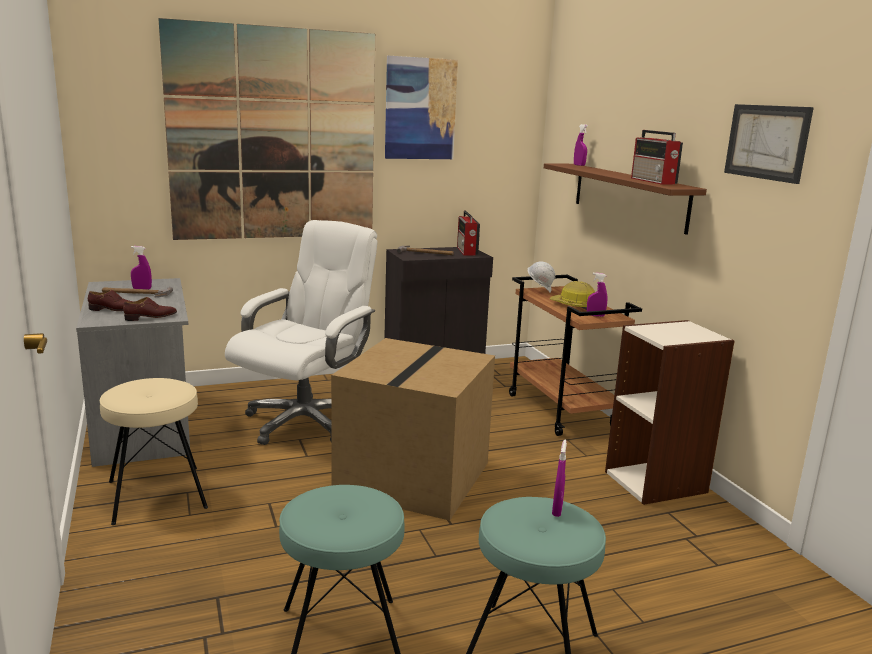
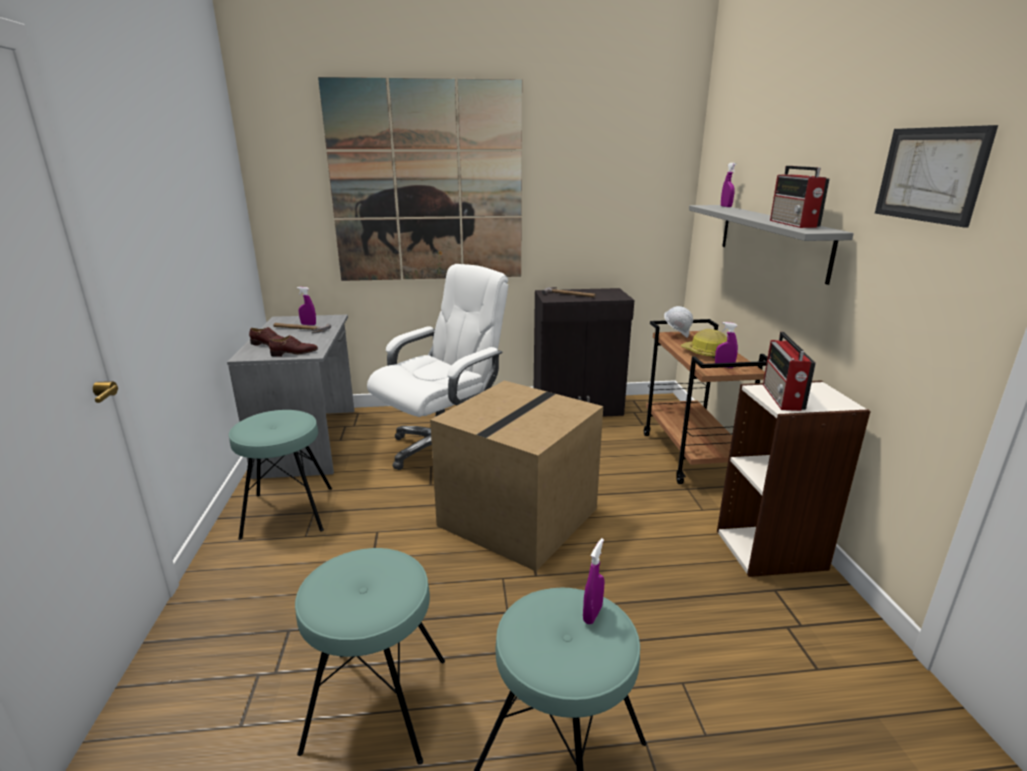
camera: 15 degrees right, 5 degrees up
(157, 494) = (288, 512): beige stool -> turquoise stool
(420, 109) = (568, 153): picture -> none
(467, 251) = (611, 293): radio -> radio (782, 397)
(628, 196) = (771, 239): brown shelf -> grey shelf

